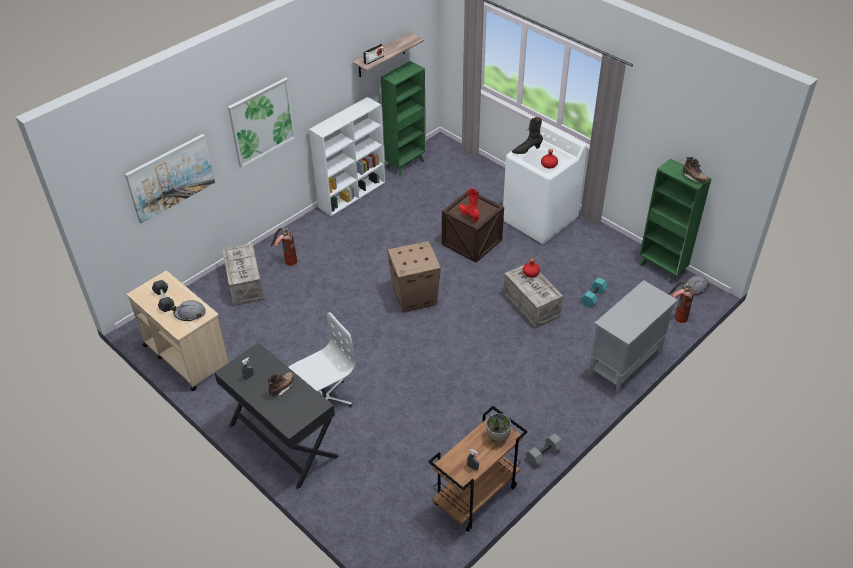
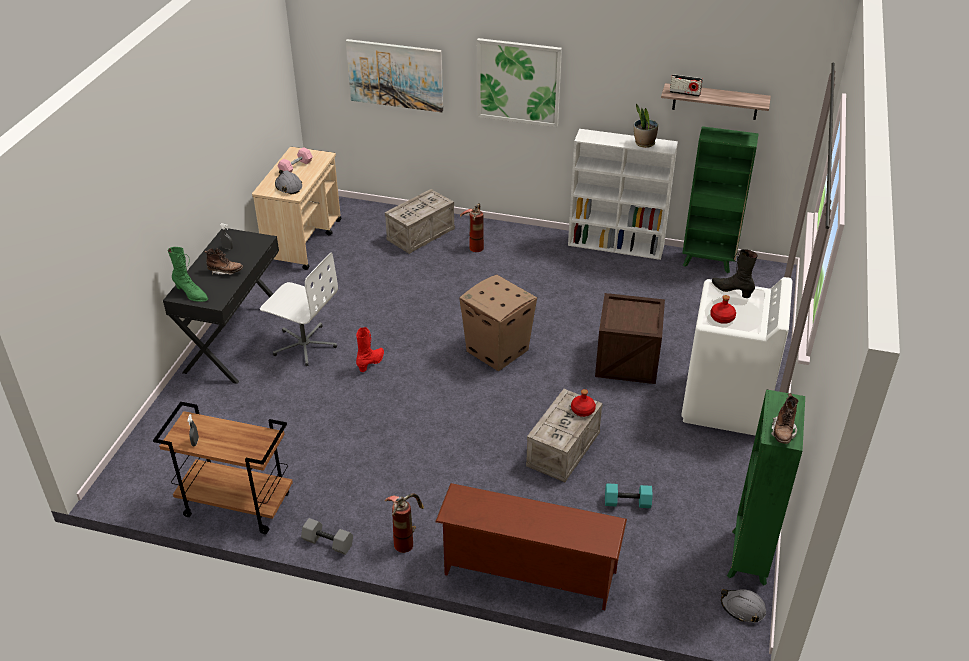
camera: 60 degrees right, 5 degrees down
(164, 300) = (296, 167): grey dumbbell -> pink dumbbell
(295, 418) = (191, 294): none -> green boot
(469, 215) = (620, 317): red boot -> red boot (371, 363)
(498, 436) = (250, 446): potted plant -> potted plant (644, 143)
(624, 364) = (528, 574): grey cabinet -> brown shoe rack
(676, 315) = (666, 603): fire extinguisher -> fire extinguisher (406, 538)

